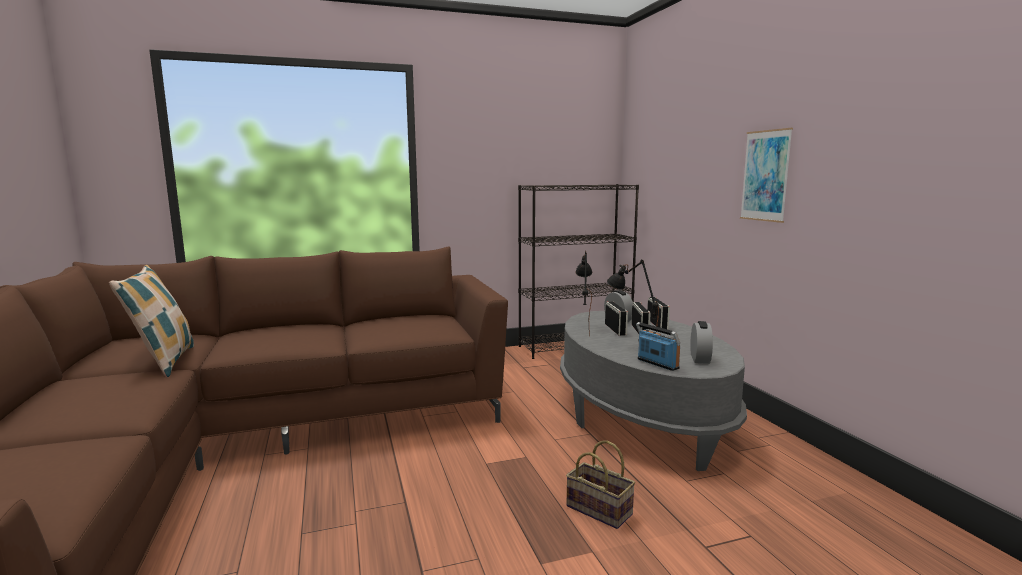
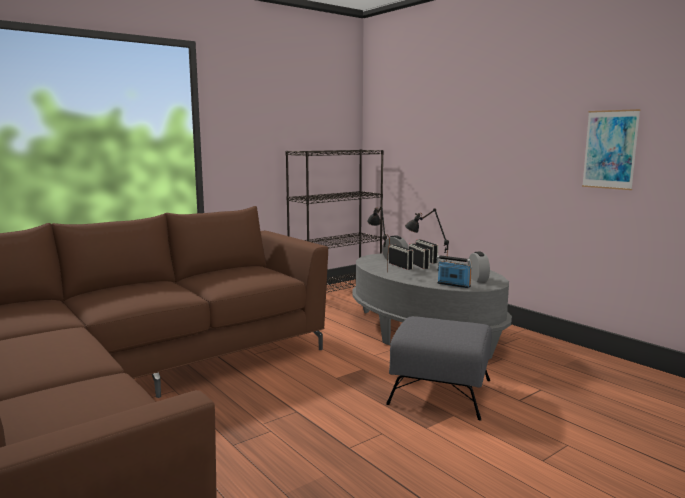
camera: 20 degrees left, 0 degrees up
(164, 362) = (50, 323): pillow -> none
(601, 510) = (441, 392): basket -> grey ottoman
(765, 176) = (499, 144): picture -> picture (610, 149)

